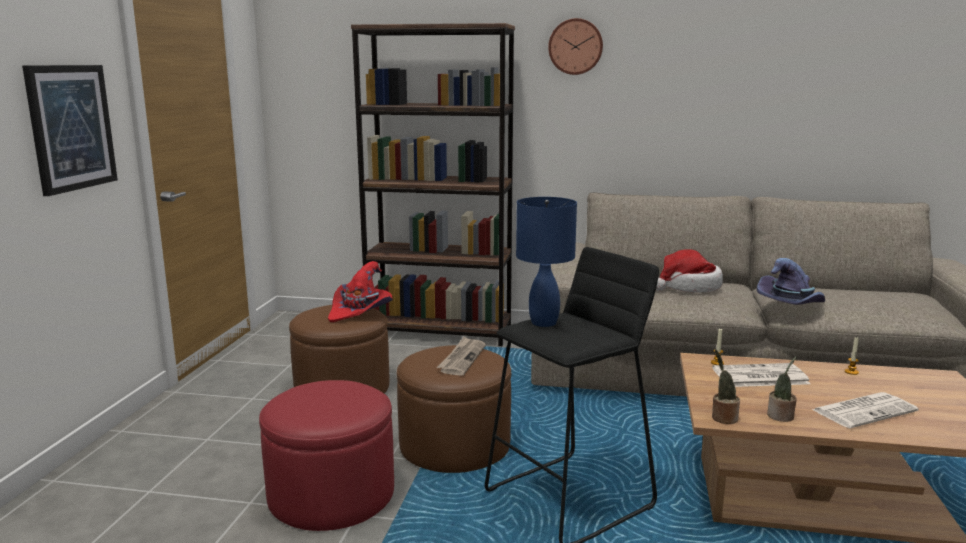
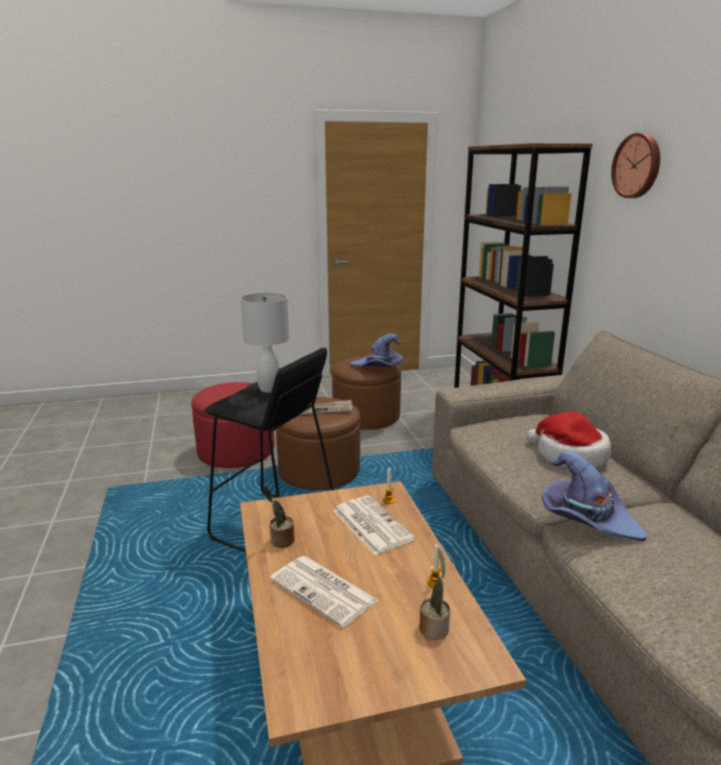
camera: 65 degrees right, 5 degrees up
(71, 127) = (261, 213): picture -> none
(360, 311) = (378, 367): red hat -> purple hat
(543, 323) = (268, 389): blue table lamp -> white table lamp
(722, 417) = (263, 513): potted plant -> potted plant (434, 627)

